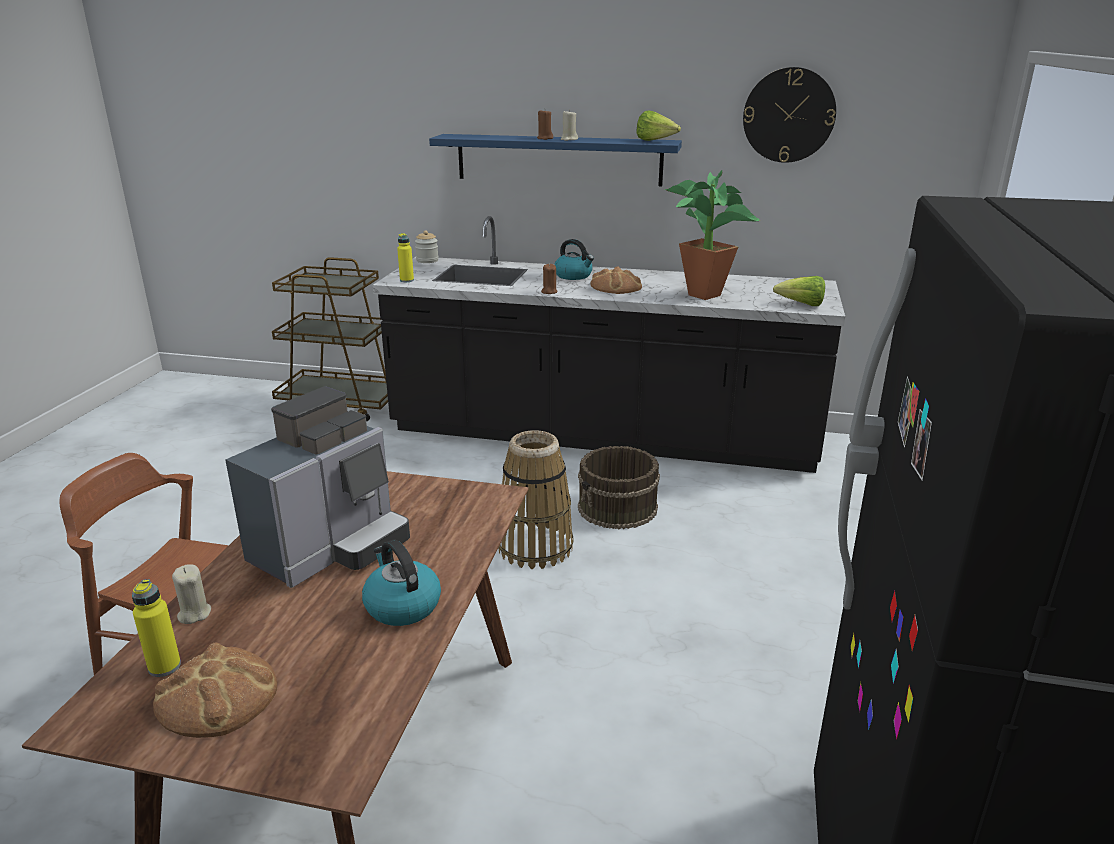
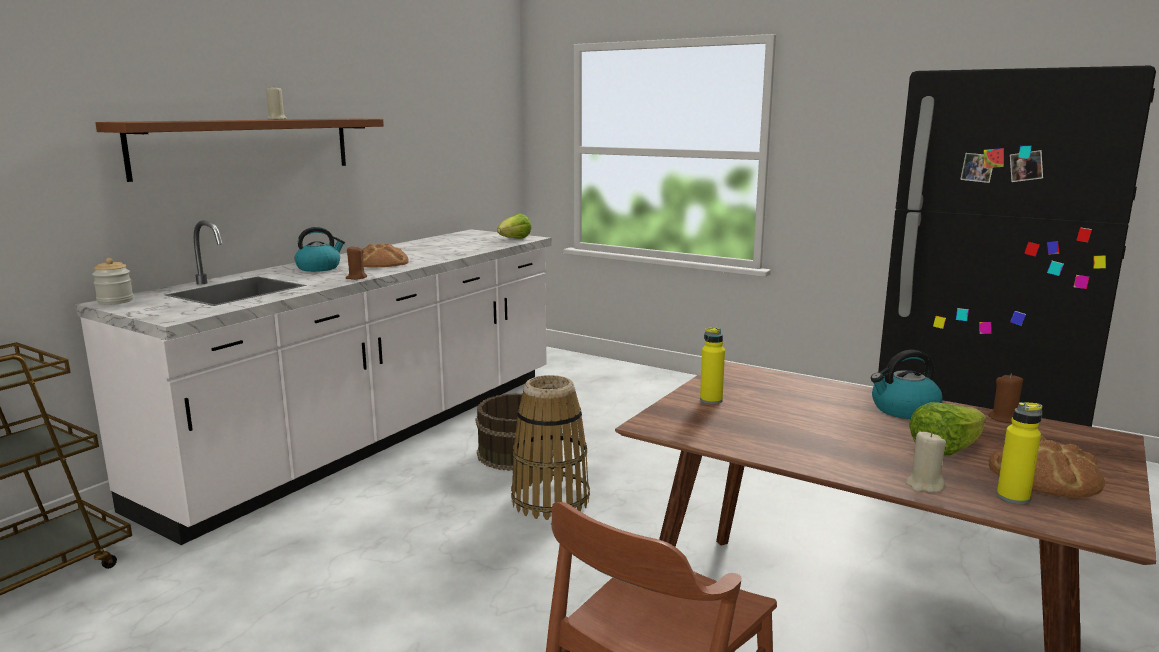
camera: 70 degrees left, 10 degrees down
(331, 548) = (807, 428): coffee machine -> none
(407, 280) = (186, 313): yellow bottle -> yellow bottle (711, 400)
(545, 138) = (249, 119): brown candle -> brown candle (1005, 419)
(558, 159) = (246, 146): blue shelf -> brown shelf
(602, 436) = (374, 434): black counter -> white counter
(655, 141) = (350, 118): lettuce -> lettuce (945, 450)
(702, 293) = (446, 250): potted plant -> none
(788, 115) = (423, 93): wall clock -> none

